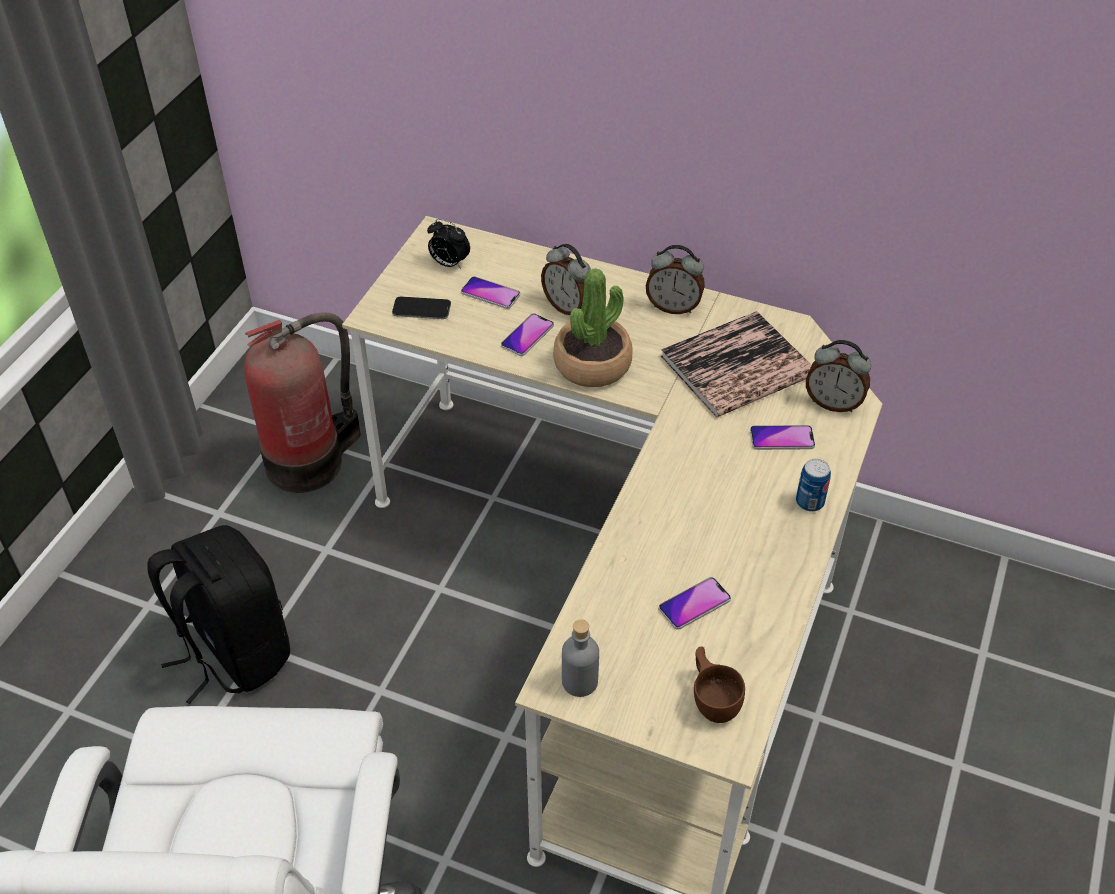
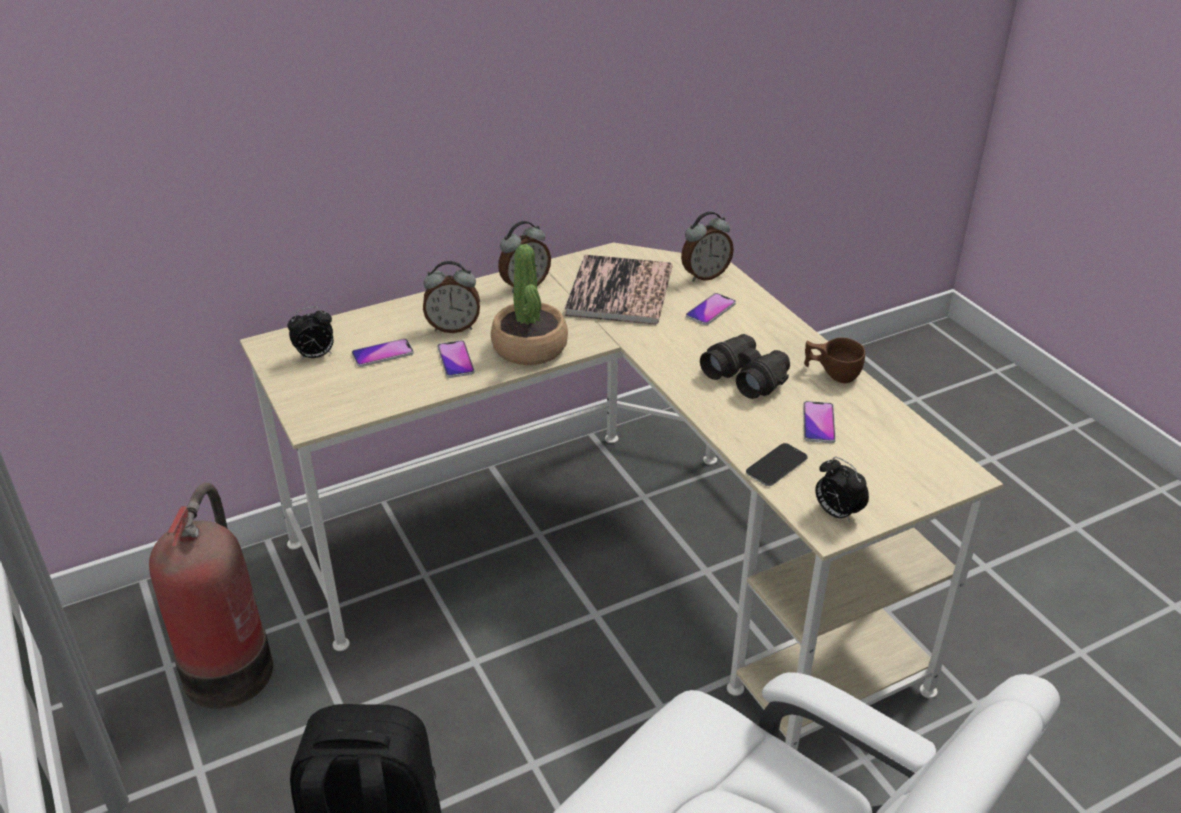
camera: 50 degrees left, 10 degrees down
(421, 309) = (344, 395): phone -> phone (776, 466)
(579, 681) = (836, 513): grey bottle -> alarm clock
(709, 518) = (746, 376): none -> black binoculars
(713, 698) = (911, 459): brown cup -> brown cup (831, 373)
(809, 502) = (781, 330): can -> none

